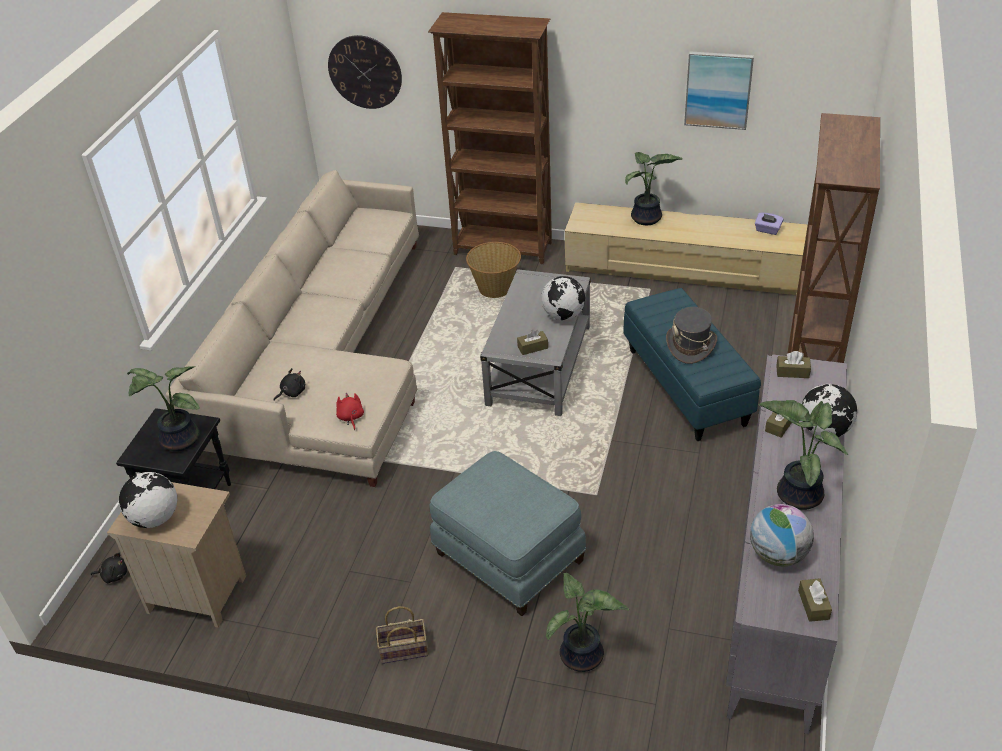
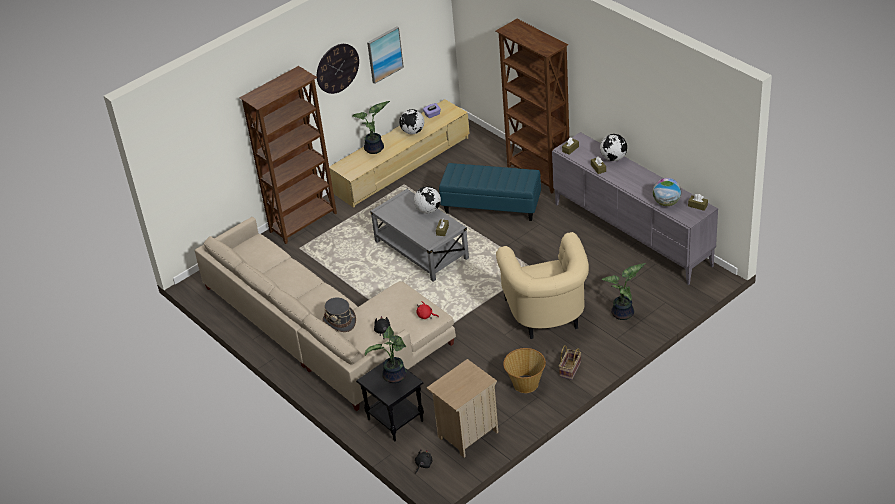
camera: 55 degrees left, 0 degrees up
(155, 518) = (462, 390): globe -> globe (413, 132)
(365, 72) = (193, 164): wall clock -> wall clock (337, 68)
(495, 288) = (337, 240): basket -> basket (525, 383)
(507, 558) = (546, 314): blue ottoman -> beige armchair
(691, 345) = (496, 179): grey hat -> grey hat (339, 321)
(797, 493) = (640, 182): potted plant -> none

